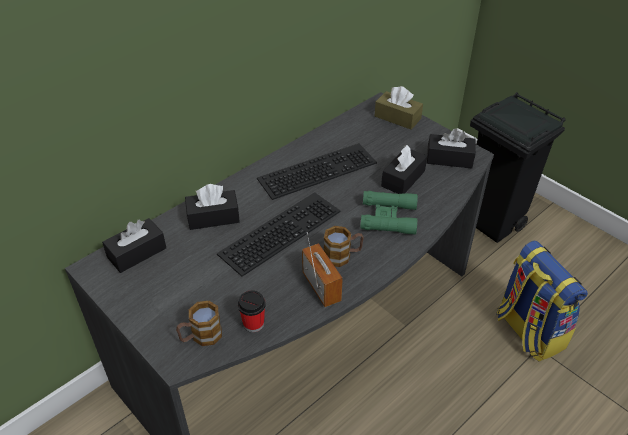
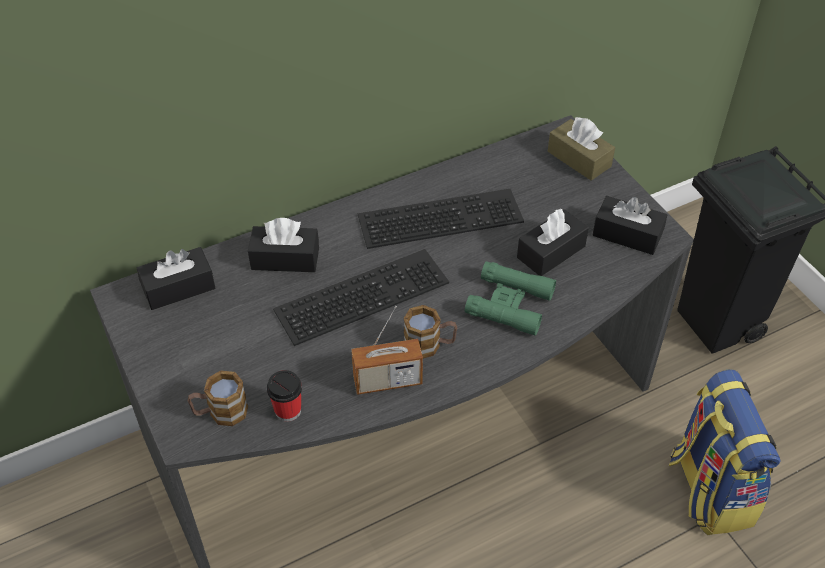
camera: 15 degrees right, 5 degrees up
(321, 287) = (387, 381): radio -> radio turned 90 degrees clockwise

